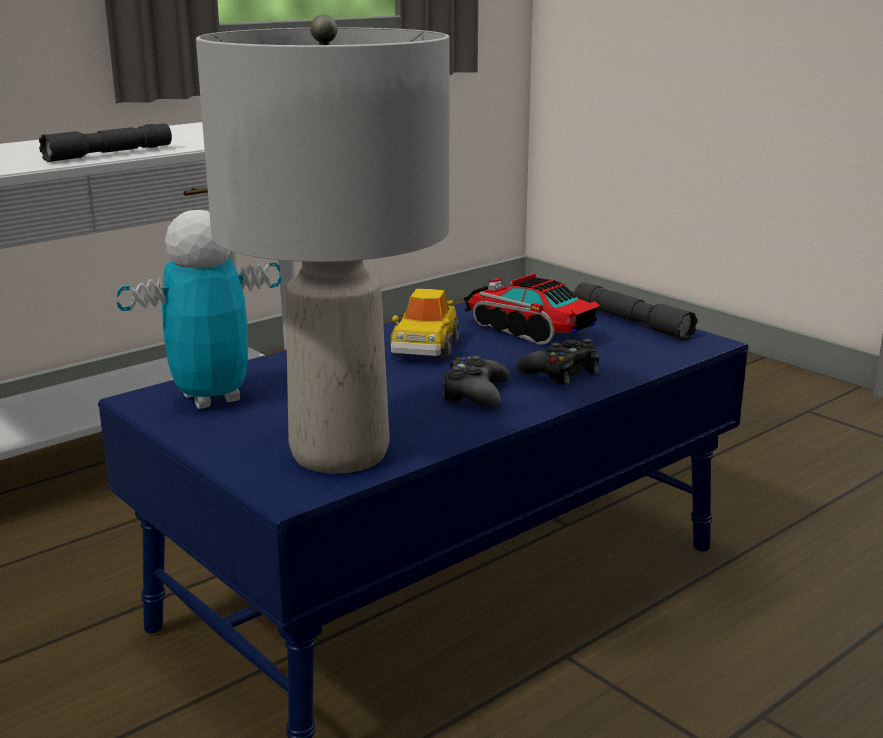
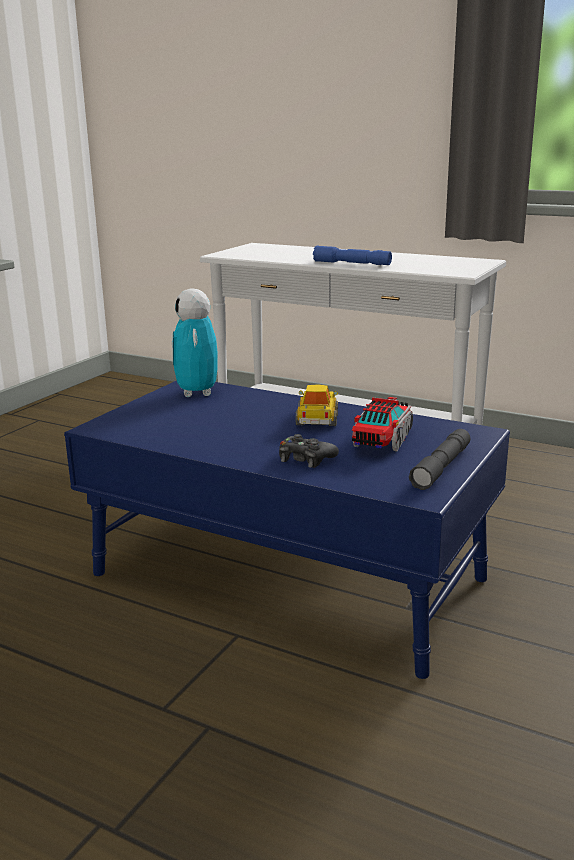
camera: 70 degrees right, 0 degrees up
(109, 154) = (352, 263): grey flashlight -> blue flashlight
(211, 398) = (197, 393): toy robot -> toy robot turned 135 degrees counterclockwise
(341, 453) = (143, 428): grey table lamp -> none
(425, 347) = (317, 419): toy car -> toy car turned 105 degrees clockwise
(475, 394) = (247, 442): black game controller -> none

